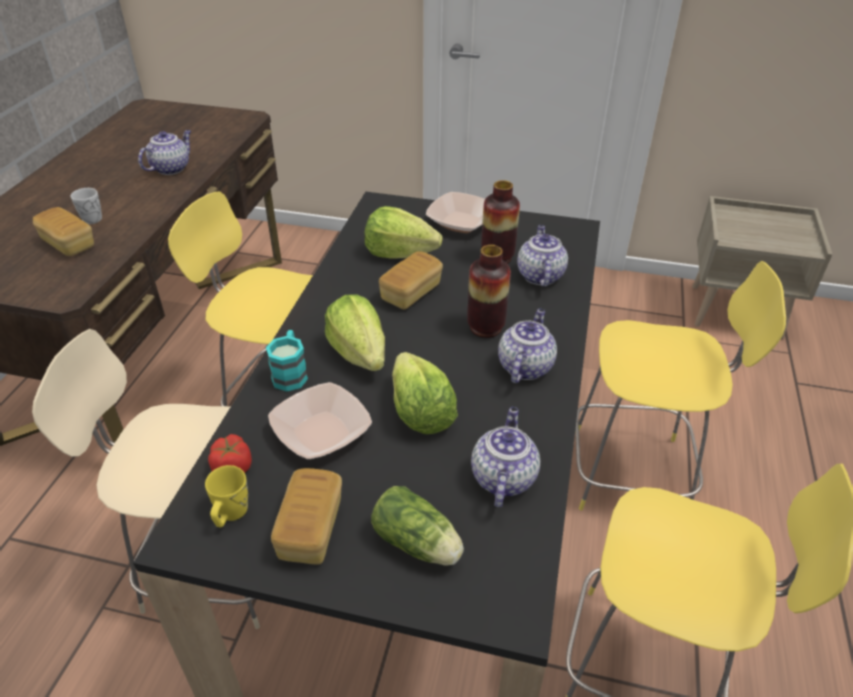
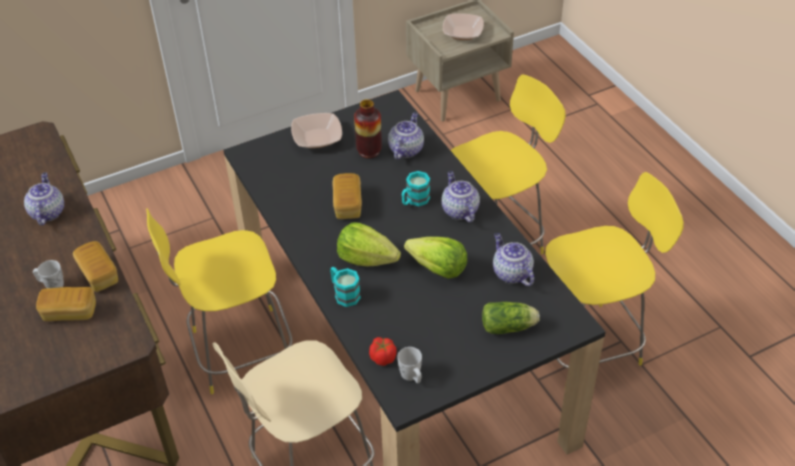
camera: 40 degrees left, 5 degrees up
(230, 515) = (412, 376): yellow mug -> white mug
(310, 529) = (456, 355): bread -> bread (98, 274)
(321, 432) = (403, 311): bowl -> bowl (463, 33)
(399, 253) = (307, 183): lettuce -> none
(485, 327) = (414, 200): vase -> turquoise mug
(539, 275) = (406, 149): teapot -> teapot turned 60 degrees clockwise

